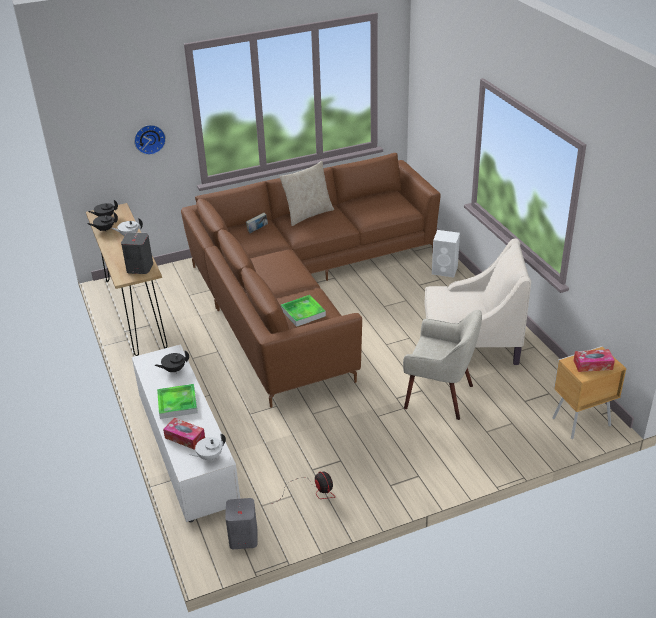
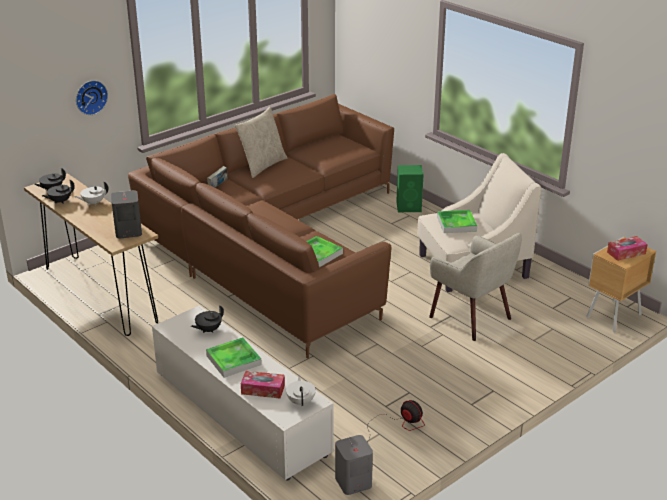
camera: 20 degrees left, 5 degrees down
(209, 456) = (301, 401): white teapot -> white teapot turned 135 degrees clockwise
(440, 396) = (471, 318): beige armchair -> beige armchair turned 45 degrees clockwise
(445, 270) = (409, 207): white speaker -> green speaker
(454, 301) = (456, 224): none -> tray

